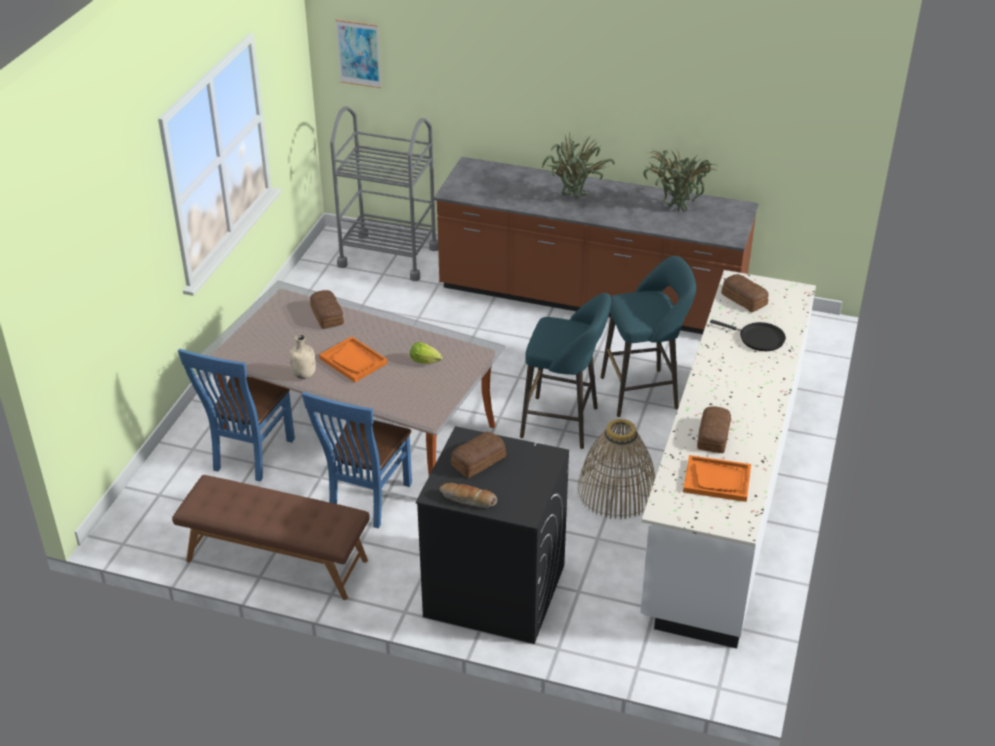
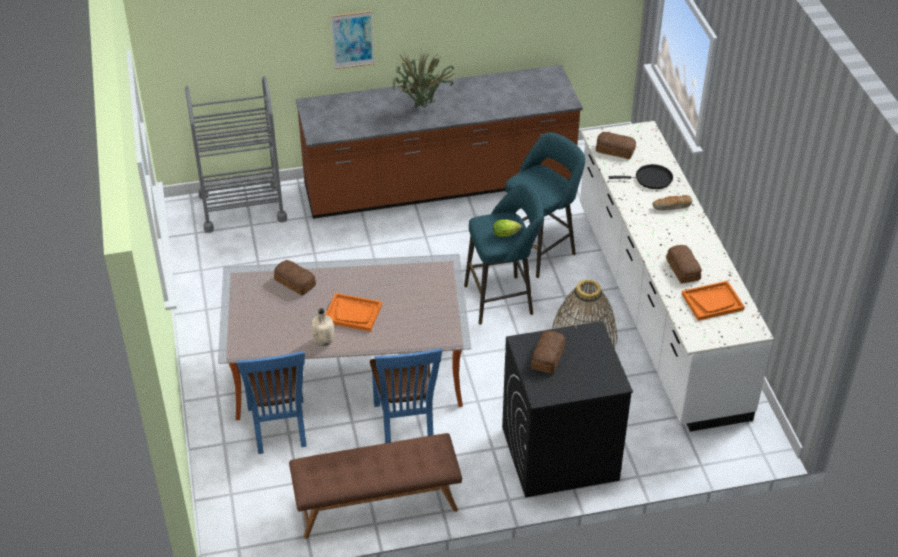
camera: 30 degrees left, 5 degrees up
(359, 53) = (184, 34): picture -> picture (352, 39)
(427, 362) = (411, 291): lettuce -> lettuce (507, 234)
(468, 500) = (567, 391): bread -> bread (672, 207)
(676, 209) = (506, 91): potted plant -> none

